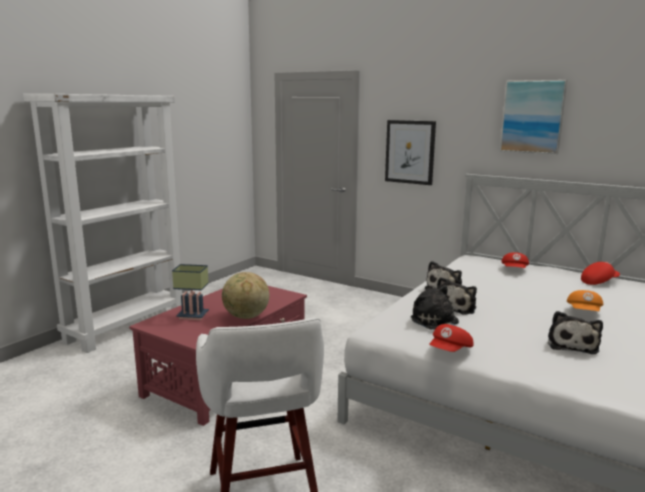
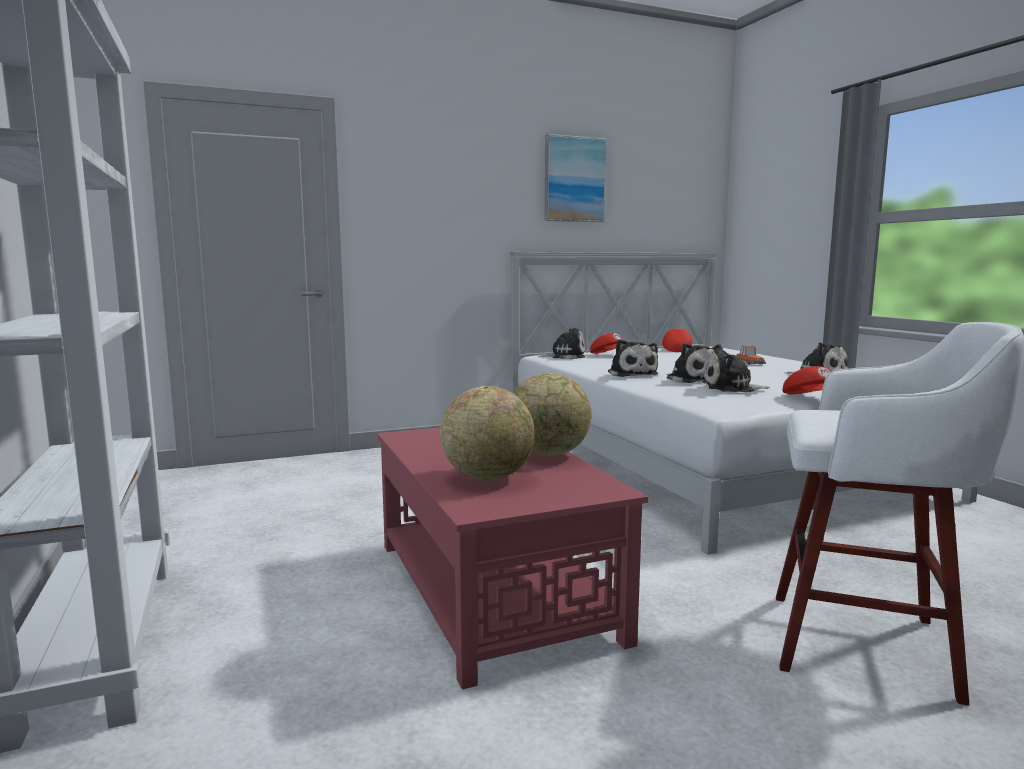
camera: 55 degrees left, 5 degrees down
(194, 315) = (488, 477): table lamp -> globe
(410, 152) = (428, 226): picture -> none
(479, 262) = (565, 356): none -> plush toy
(584, 312) = (749, 362): orange cap -> toy car

